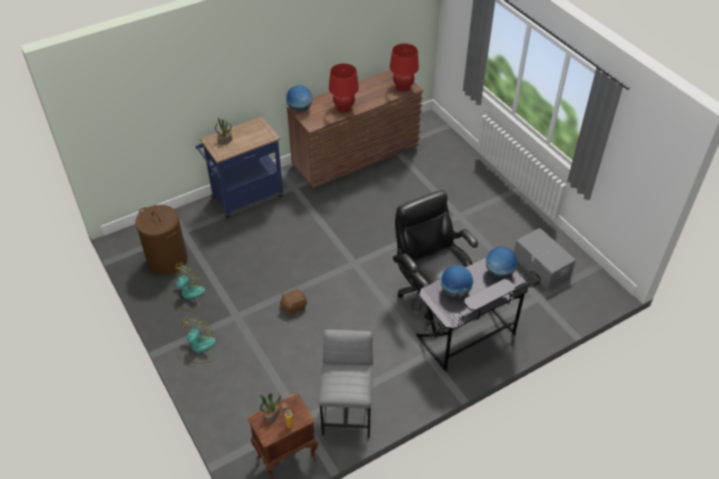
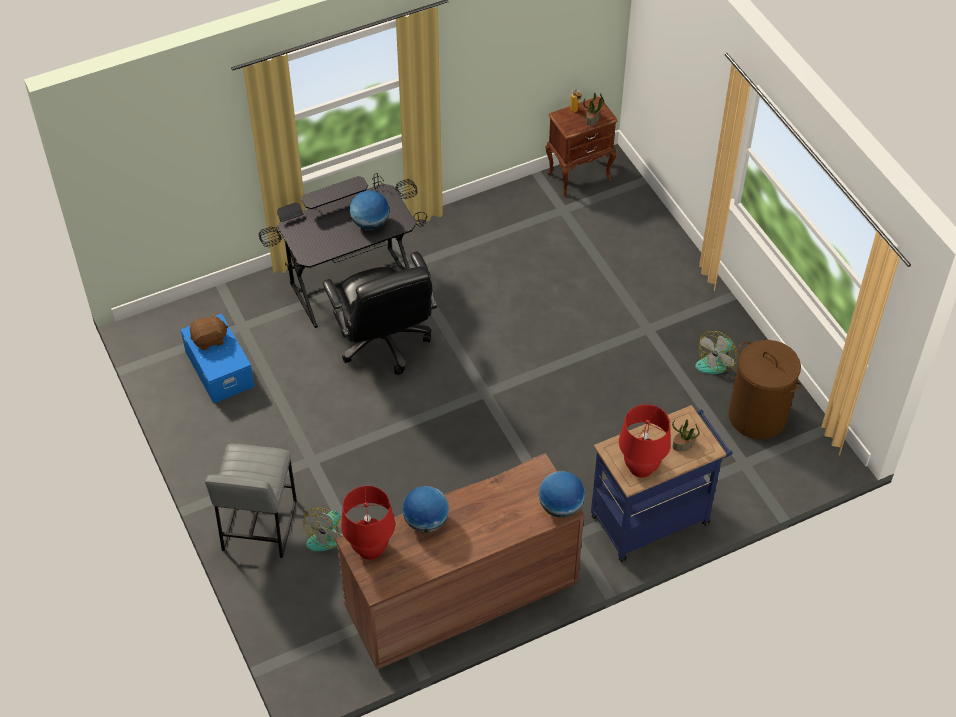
camera: 175 degrees left, 5 degrees up
(199, 349) = (689, 292): fan -> fan (328, 534)
(293, 307) = (572, 336): brown plush toy -> brown plush toy (210, 340)
(344, 107) = (483, 504): red table lamp -> red table lamp (641, 467)
(347, 412) = (510, 214): grey chair -> grey chair (259, 526)
(499, 272) = (308, 242): globe -> globe (426, 521)
(541, 267) = (220, 368): grey storage box -> blue storage box

